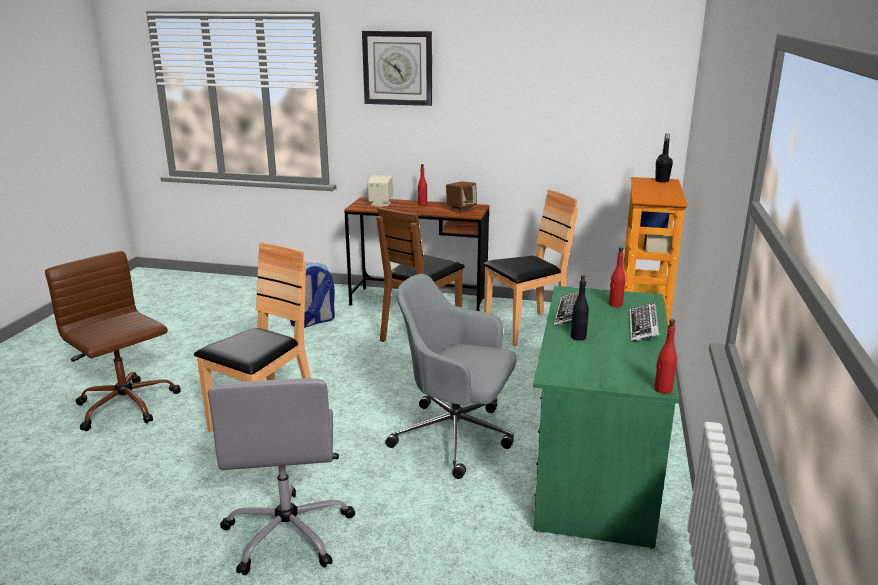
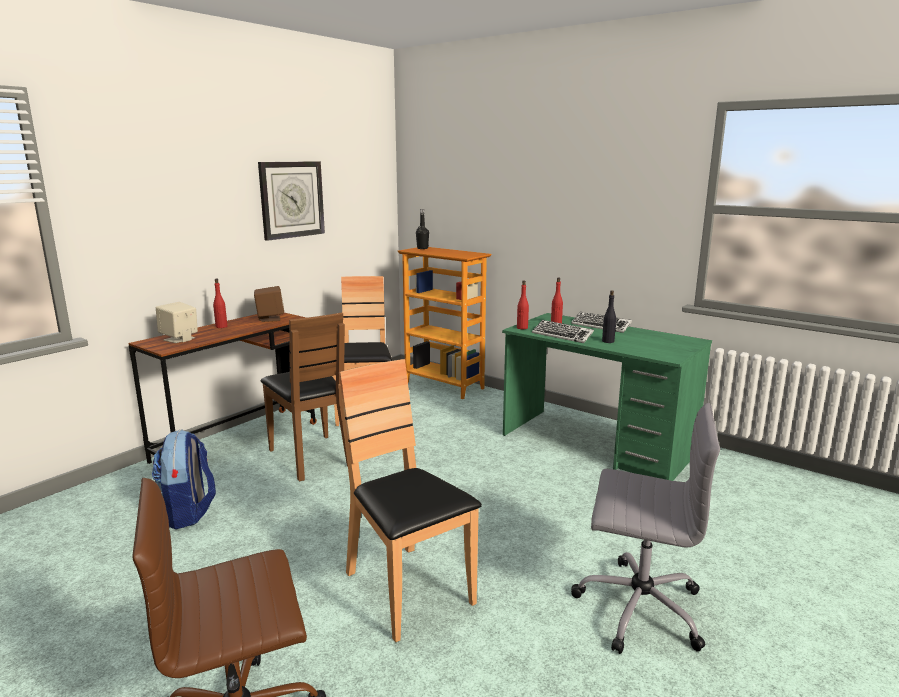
camera: 65 degrees left, 5 degrees down
(398, 68) = (153, 167): wall clock -> wall clock (291, 199)
(456, 436) = (523, 485): grey office chair -> none
(662, 389) = (698, 340): red bottle -> red bottle (522, 328)

